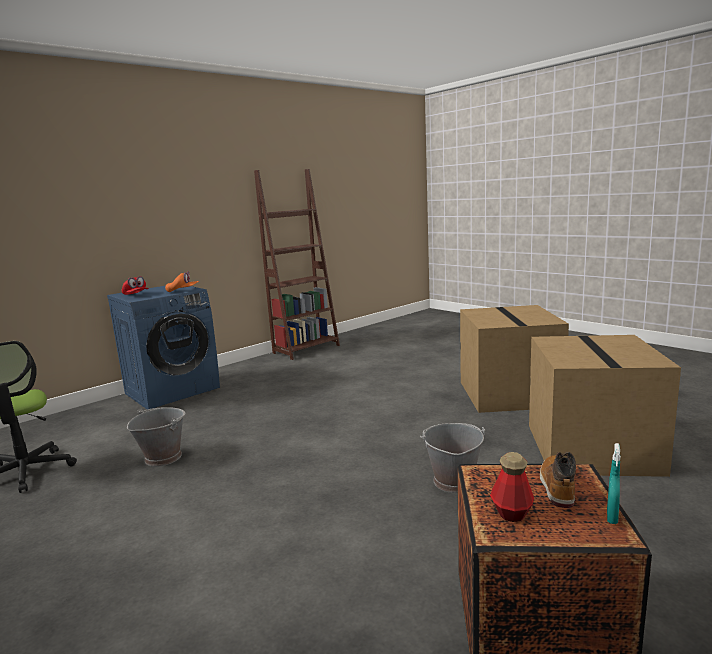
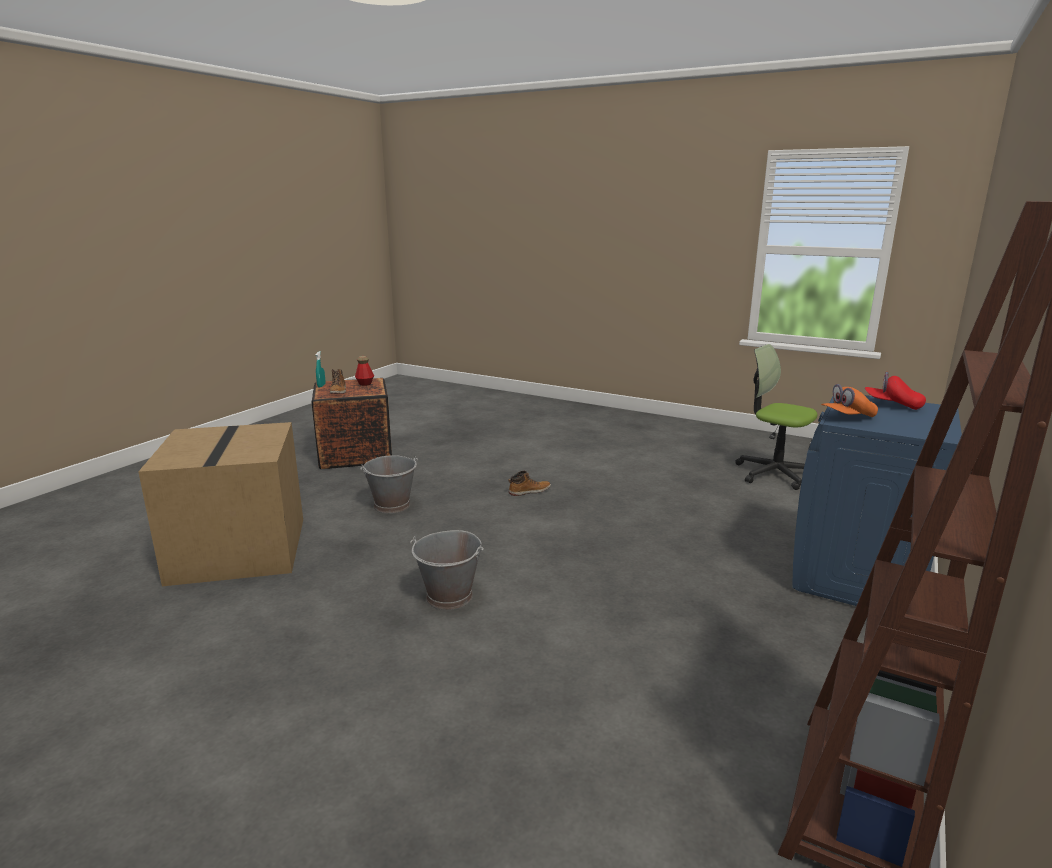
camera: 160 degrees right, 5 degrees up
(163, 457) = (678, 496): grey bucket -> grey bucket (450, 597)
(295, 482) = (529, 491): none -> boot
(510, 394) = (285, 637): cardboard box -> none

